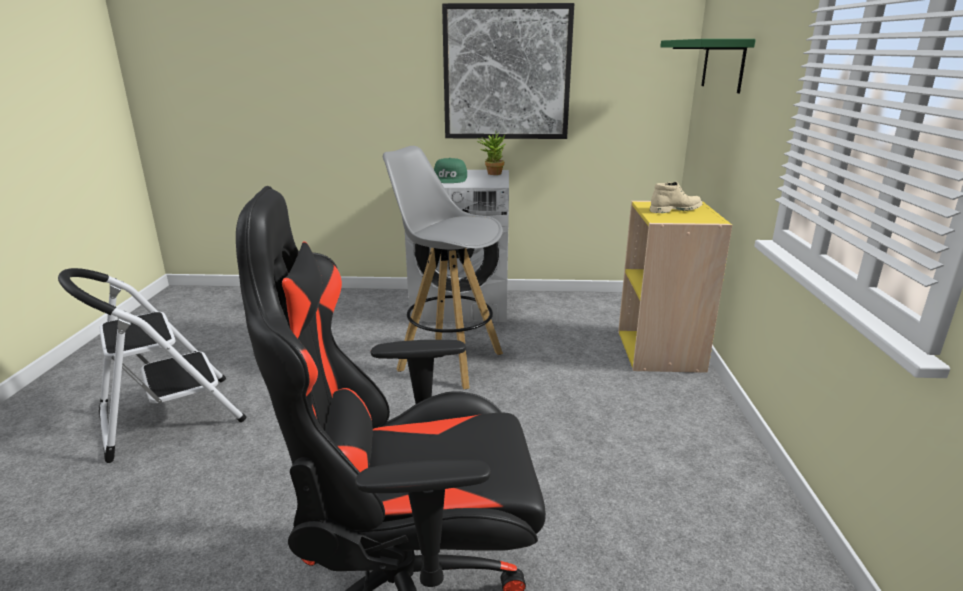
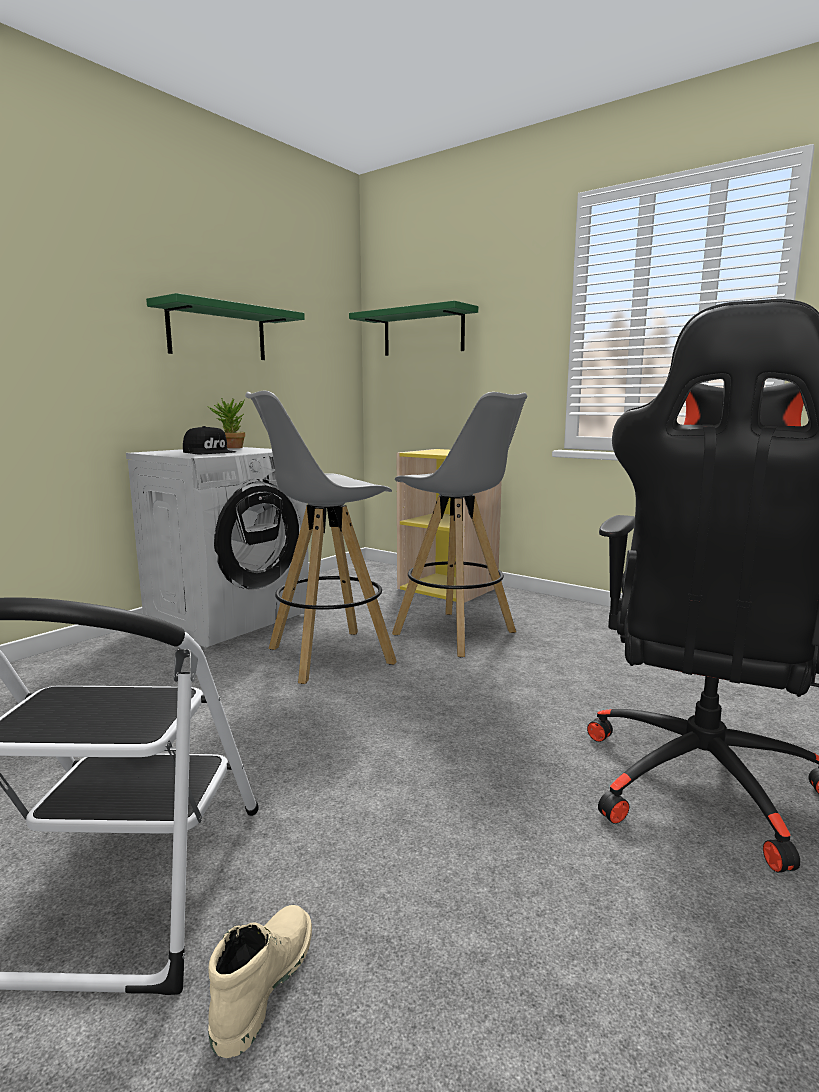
camera: 55 degrees left, 10 degrees down
(450, 179) = (210, 452): green cap -> black cap
(506, 73) = (217, 332): picture -> green shelf
(556, 392) = (455, 634): none -> grey stool
(674, 210) = (445, 452): beige boot -> beige boot (262, 983)

